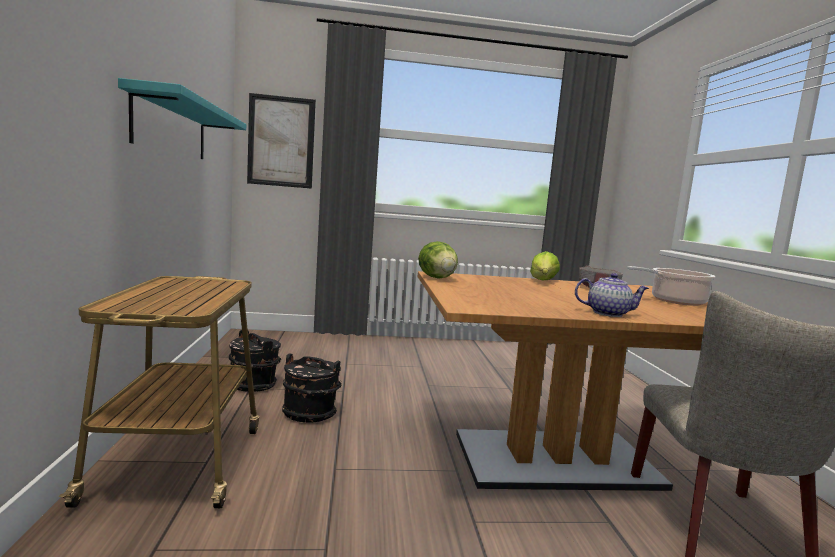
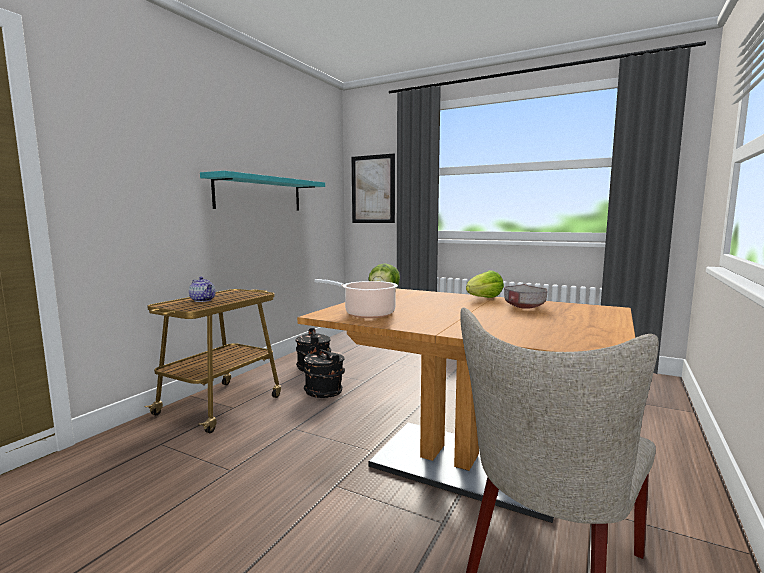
camera: 35 degrees right, 0 degrees up
(608, 313) = (438, 327): teapot -> teapot (203, 300)
(674, 301) = (577, 322): cooking pot -> cooking pot (366, 313)

